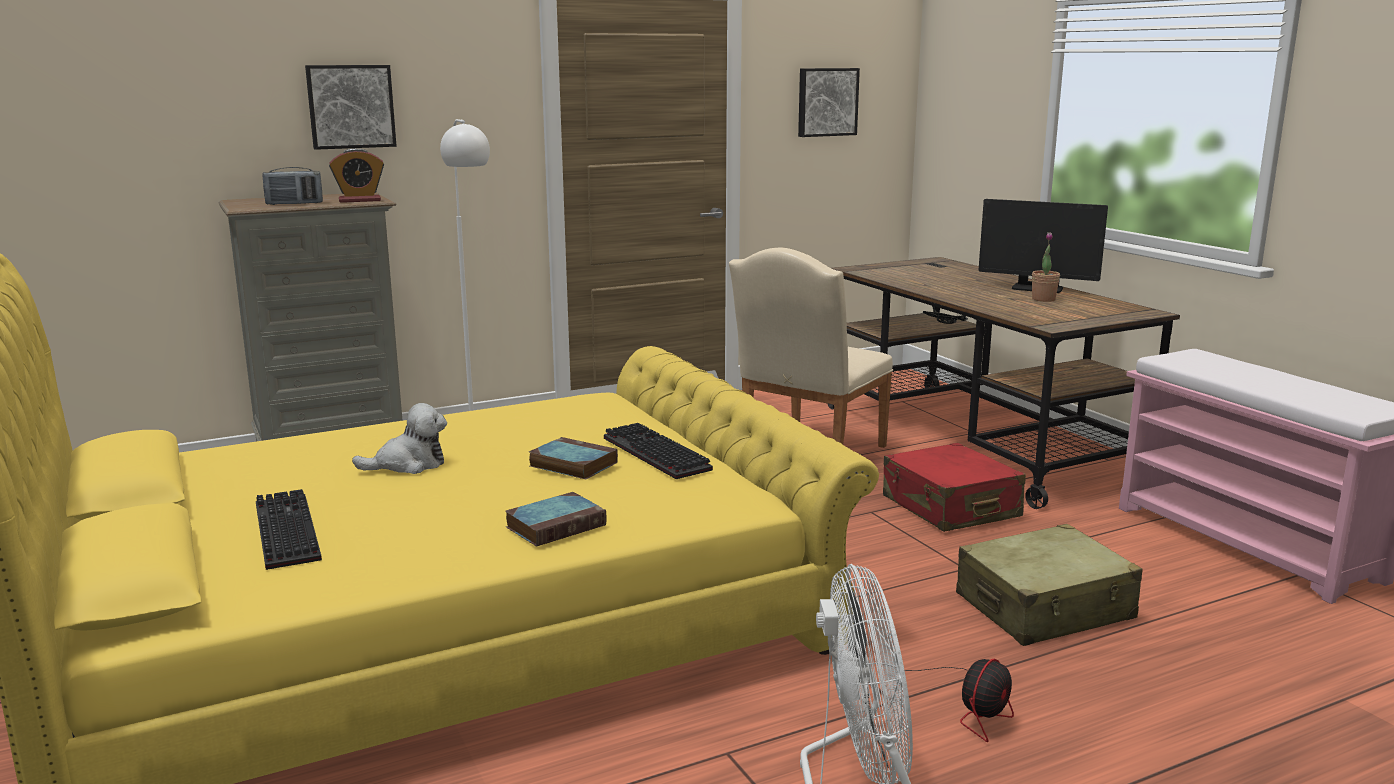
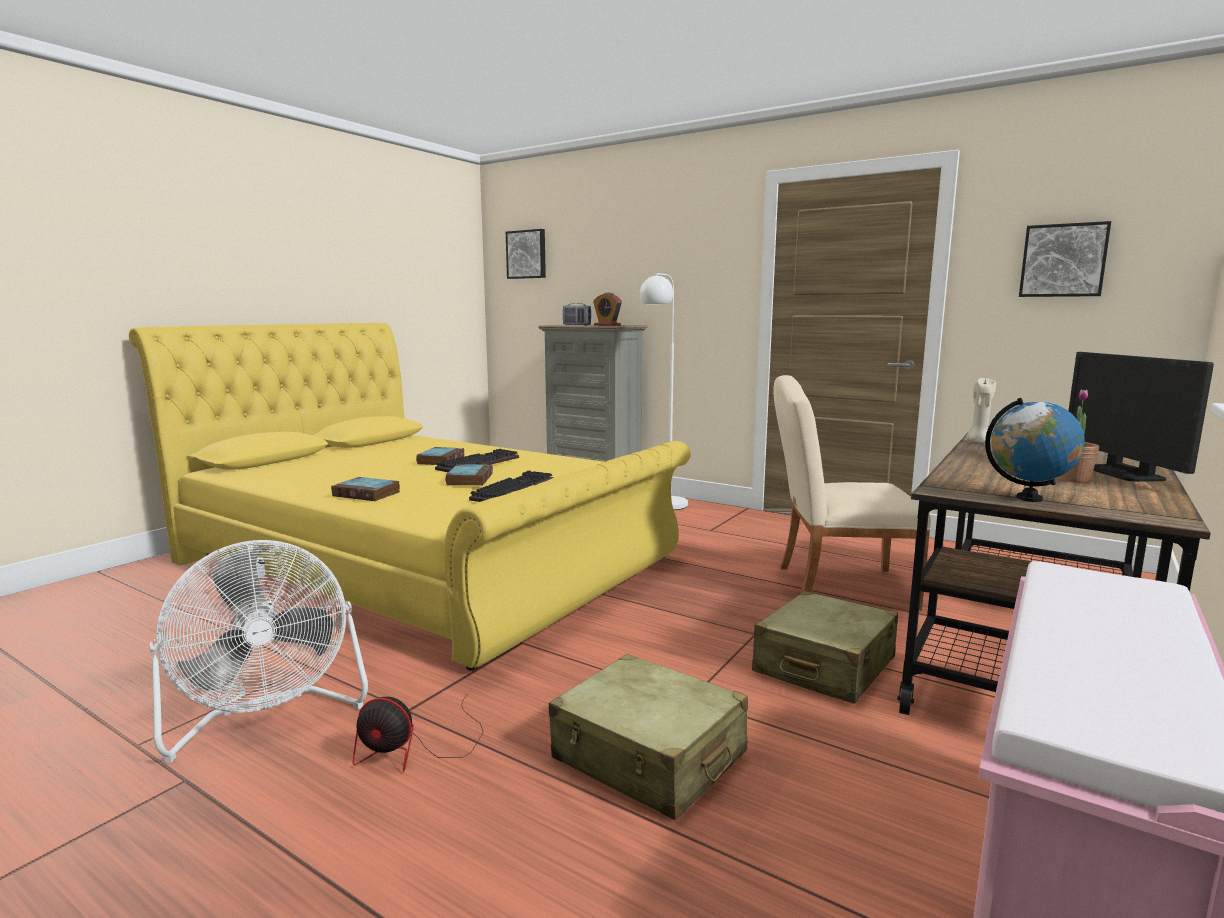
camera: 60 degrees right, 5 degrees down
(283, 531) = (334, 464): keyboard -> keyboard (478, 463)
(350, 106) = (639, 270): picture -> picture (527, 254)
(408, 464) = (441, 460): plush toy -> book
(900, 283) = (977, 442): none -> beige candle
(950, 507) = (824, 666): red suitcase -> beige suitcase
(1087, 318) = (1029, 498): none -> globe

